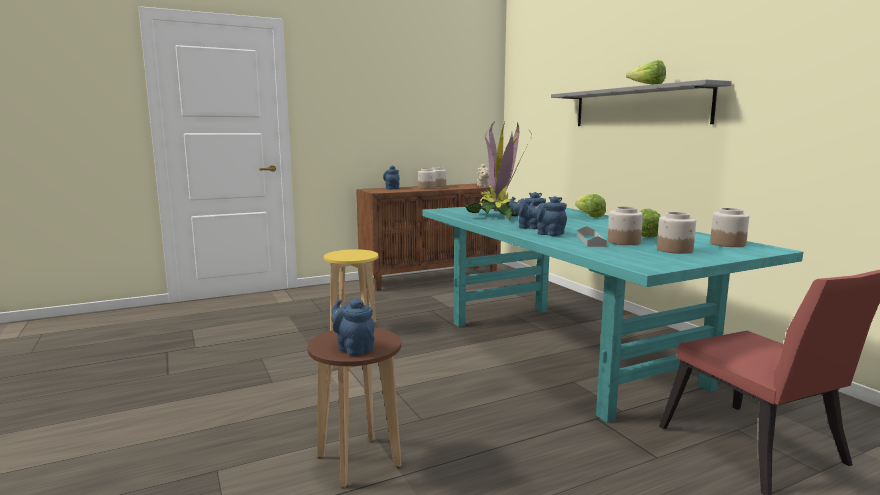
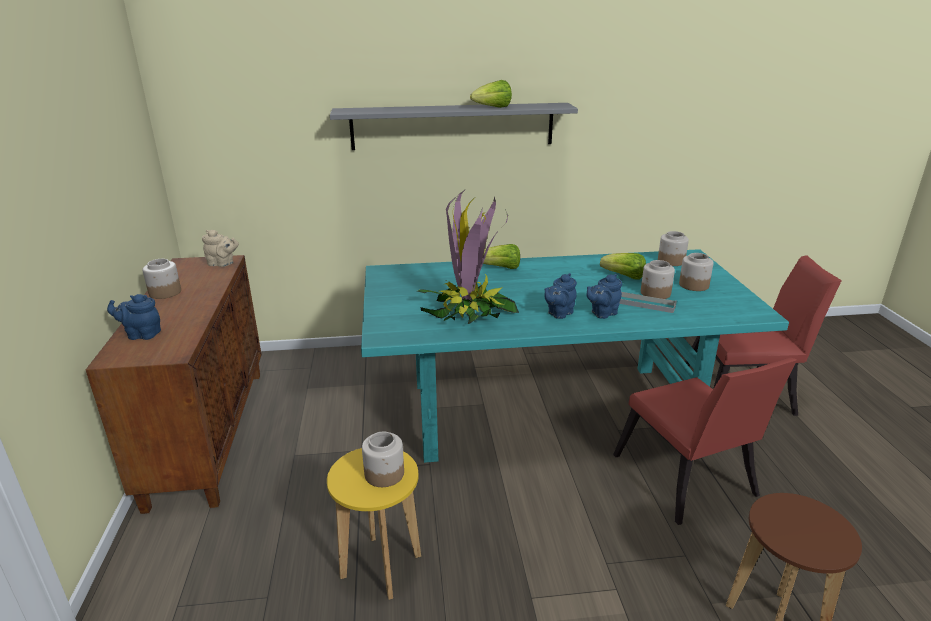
camera: 70 degrees left, 15 degrees up
(353, 348) = (825, 531): blue teapot -> none
(427, 188) = (181, 305): jar -> jar (384, 473)
(526, 417) = (687, 481): none -> red chair

